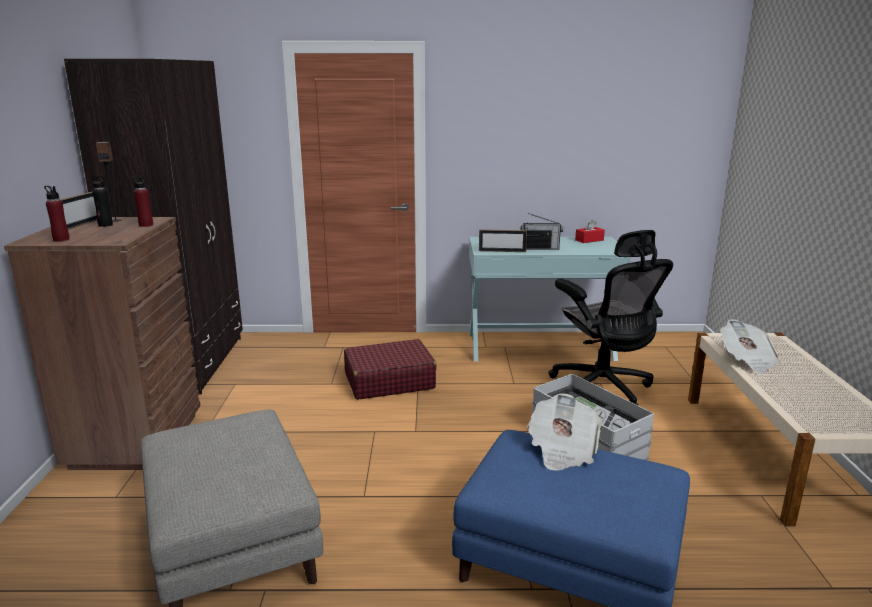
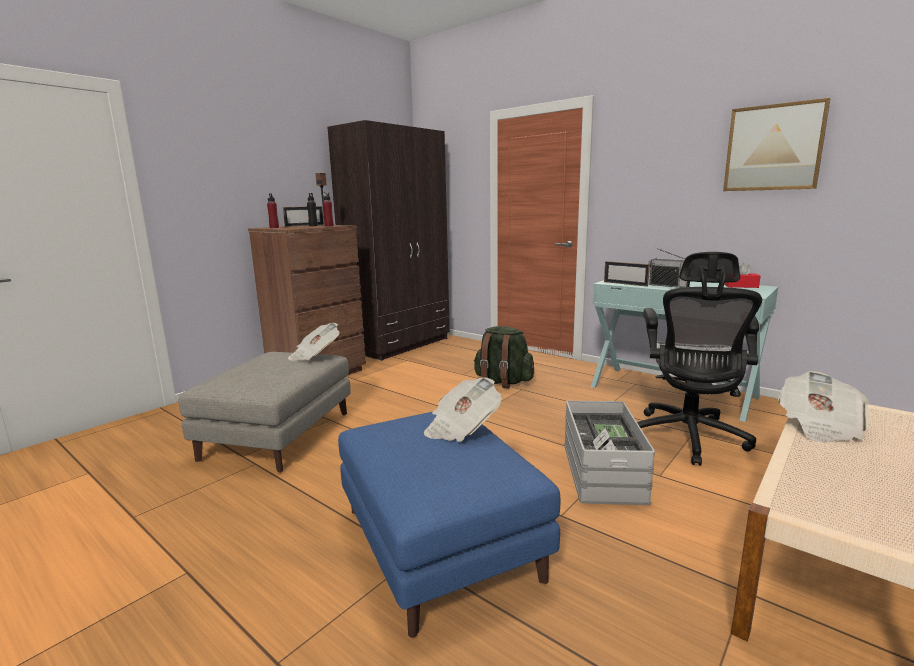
camera: 40 degrees right, 5 degrees down
(246, 420) = (315, 355): none -> newspaper
(389, 381) = (502, 382): red suitcase -> green backpack
(602, 114) = (773, 148): none -> picture

